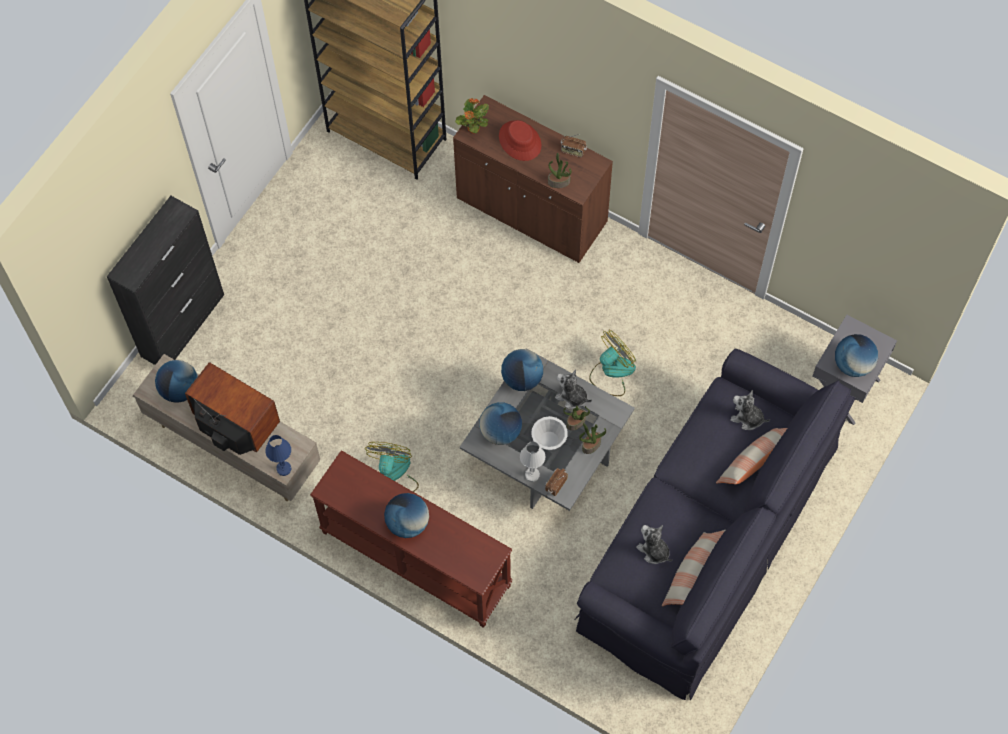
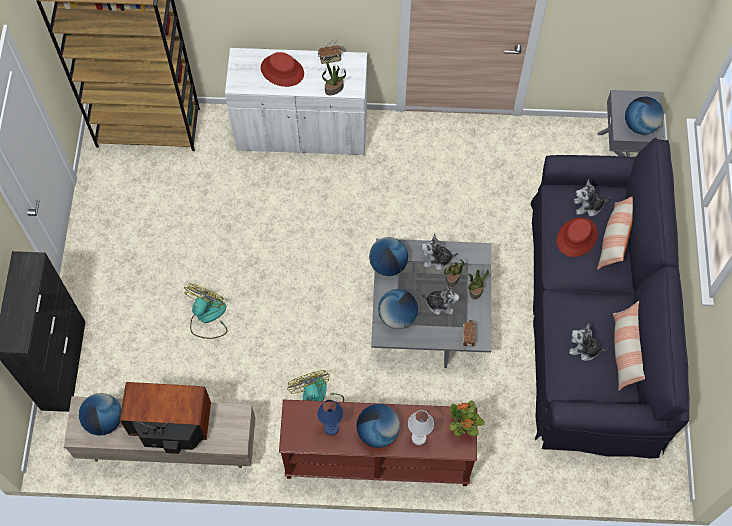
camera: 30 degrees left, 0 degrees up
(284, 469) = (237, 441): blue table lamp -> blue table lamp (331, 428)
(473, 129) = (237, 78): potted plant -> potted plant (463, 427)
(531, 211) = (302, 132): brown cabinet -> white cabinet
(532, 475) = (444, 338): white table lamp -> white table lamp (418, 438)
(549, 441) = (440, 304): white bowl -> plush toy
(611, 372) = (441, 227): fan -> fan (207, 317)
(715, 443) = (577, 237): none -> red hat

